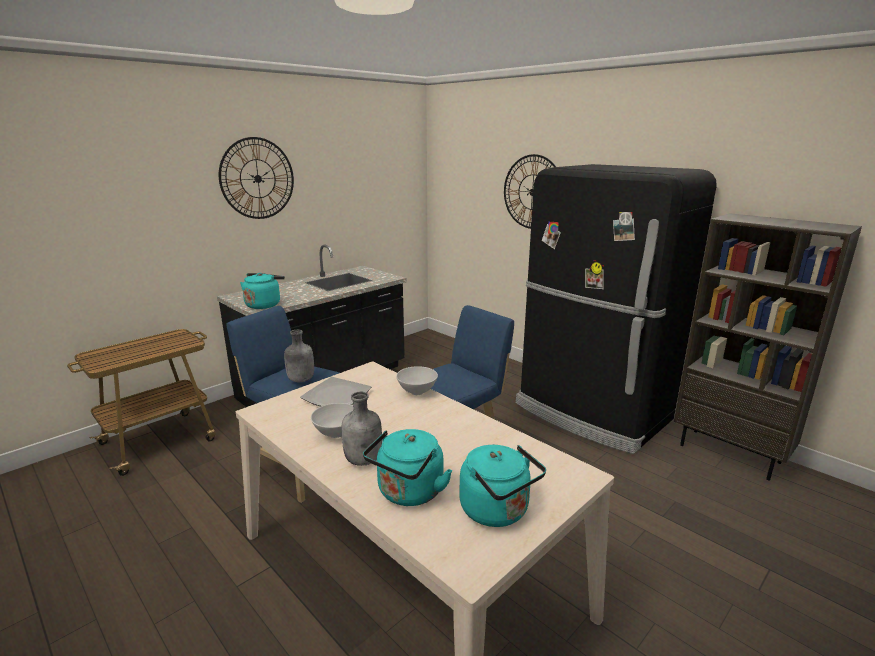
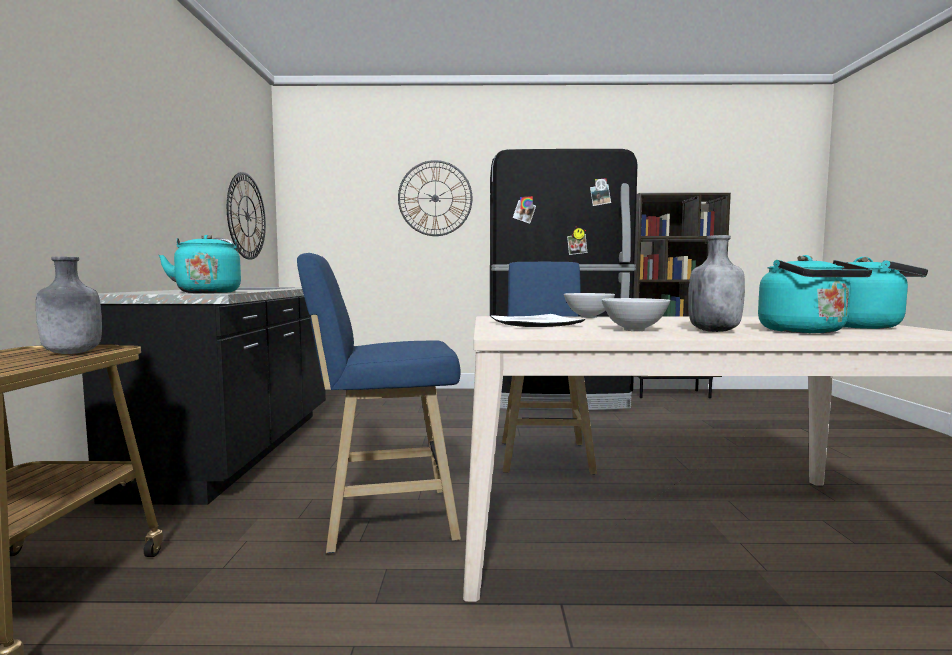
camera: 45 degrees left, 15 degrees down
(257, 178) = (128, 113): wall clock -> wall clock (247, 216)
(300, 380) = (419, 343): grey bottle -> grey bottle (72, 353)

